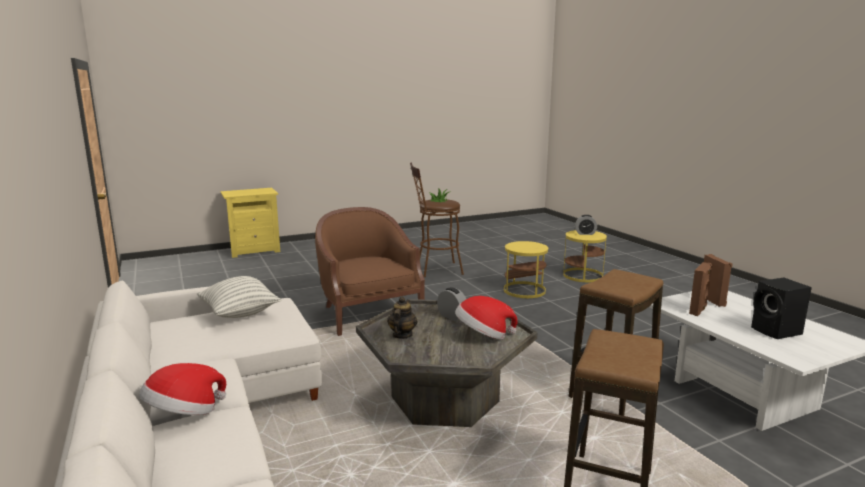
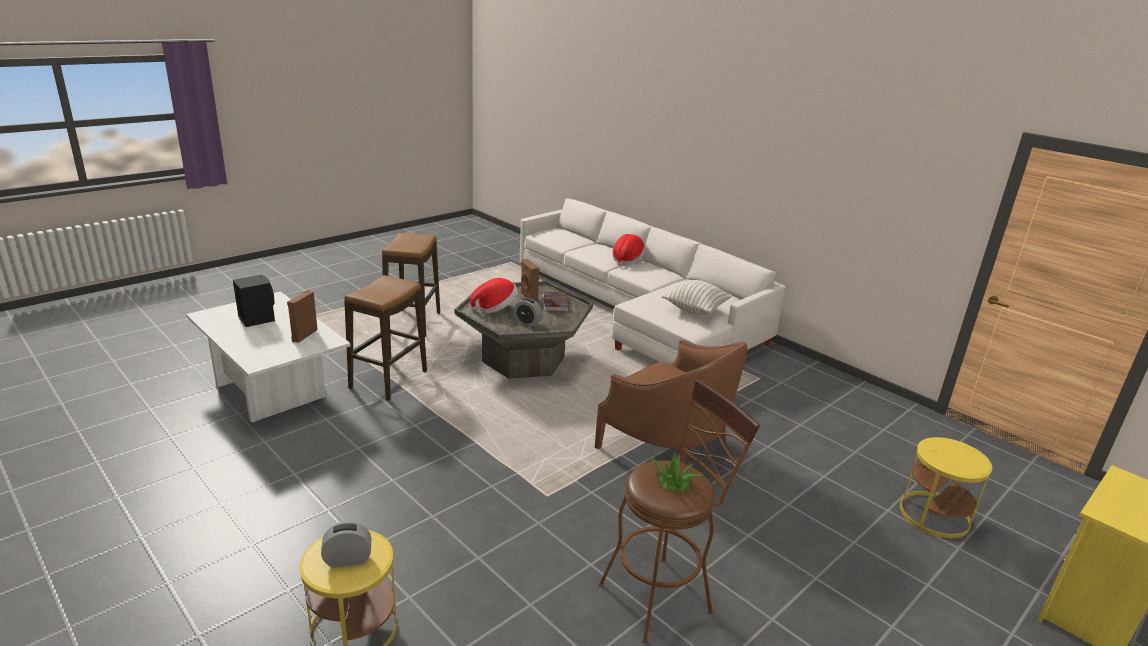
camera: 160 degrees right, 10 degrees up
(402, 335) = (555, 304): teapot -> book
(524, 290) = (474, 541): yellow side table -> yellow side table (933, 515)
(713, 300) = (276, 349): brown speaker -> brown speaker (528, 297)

